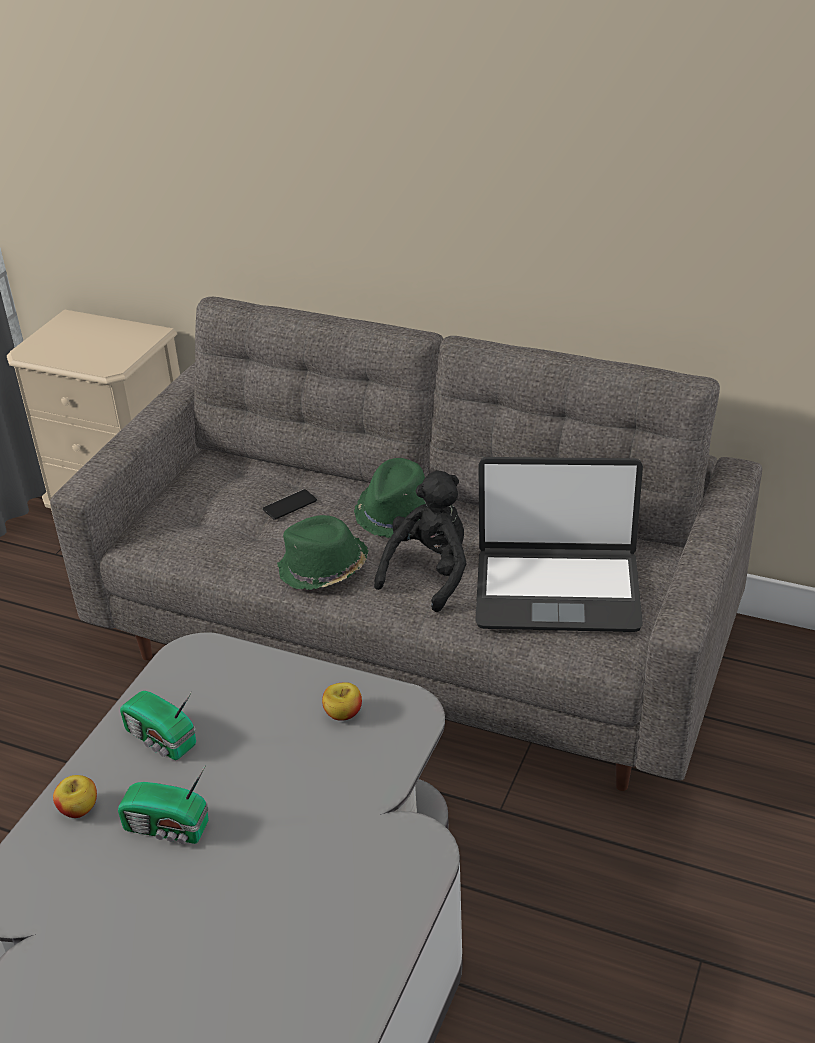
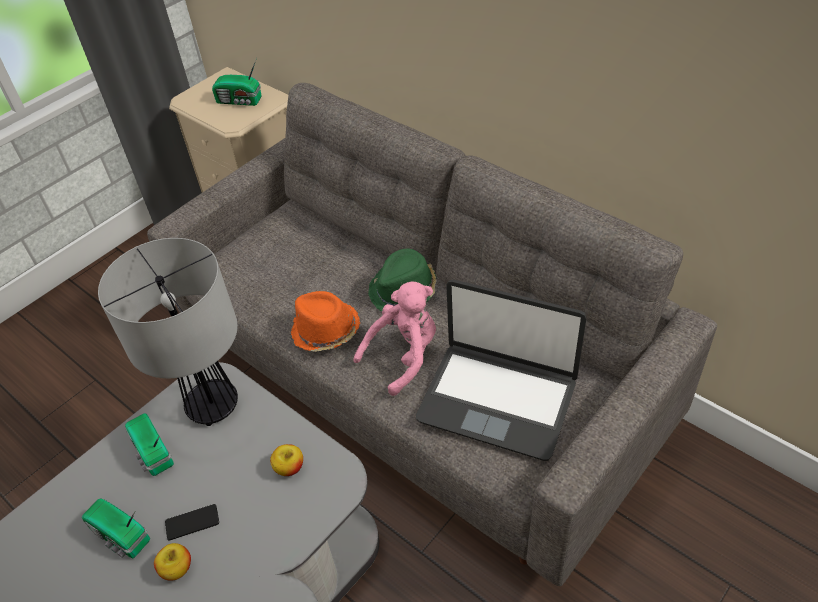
camera: 20 degrees right, 10 degrees up
(79, 809) = (71, 499): apple -> apple (177, 569)
(106, 342) = (240, 101): none -> radio
(212, 677) = (212, 406): none -> table lamp
(290, 505) = (327, 265): phone -> phone (192, 522)
(323, 569) = (325, 331): green hat -> orange hat
(430, 573) = (404, 355): black plush toy -> pink plush toy

